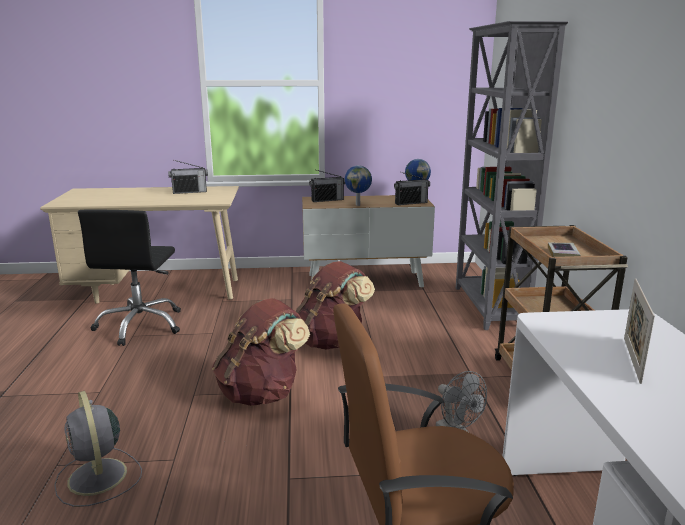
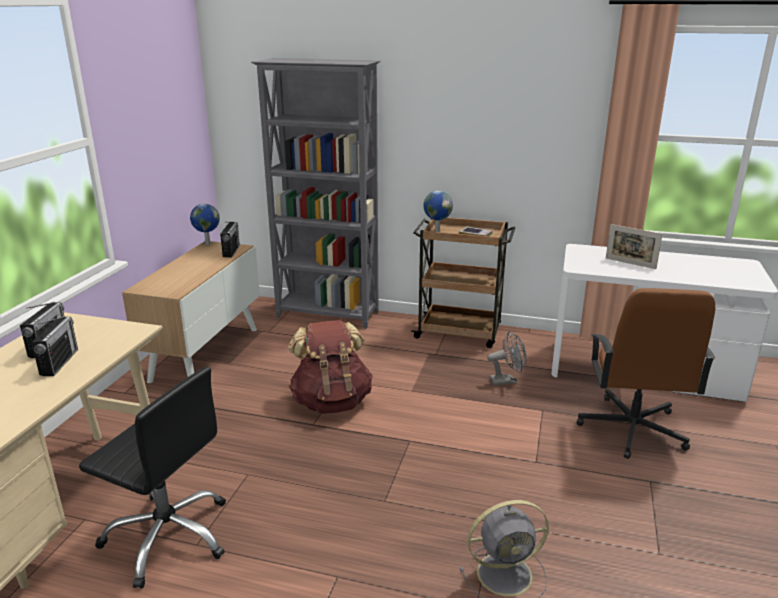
camera: 70 degrees left, 5 degrees up
(262, 393) = (405, 457): brown backpack -> none
(327, 200) = (162, 282): radio -> radio (59, 362)
(358, 205) = (205, 272): globe -> globe (436, 232)

